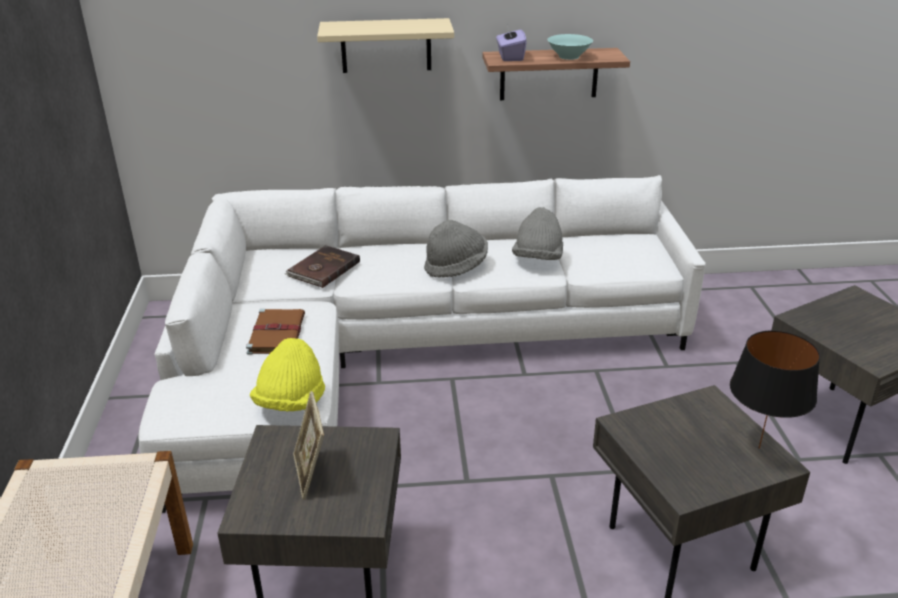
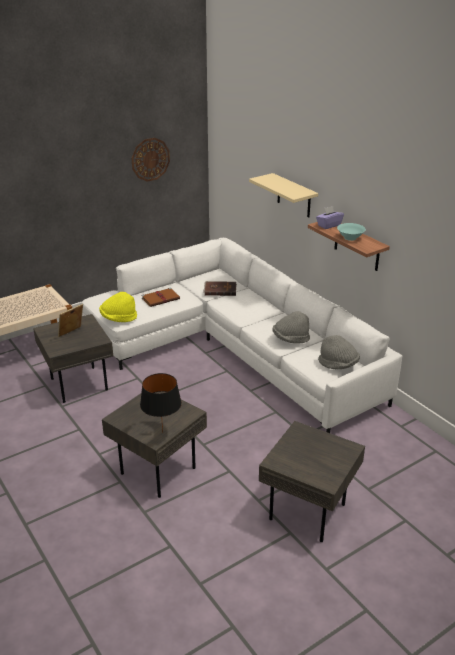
camera: 60 degrees right, 0 degrees up
(45, 78) = (150, 159): none -> wall clock
(456, 266) = (258, 320): grey hat -> grey hat (338, 365)

